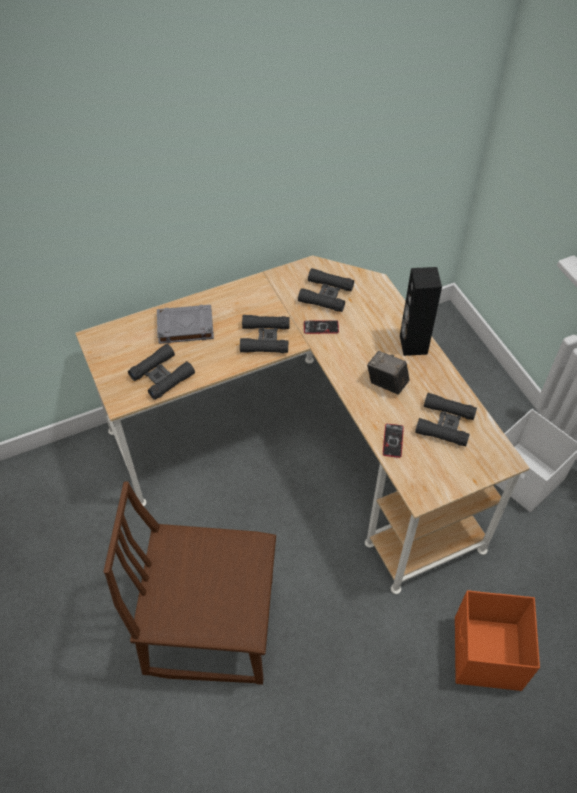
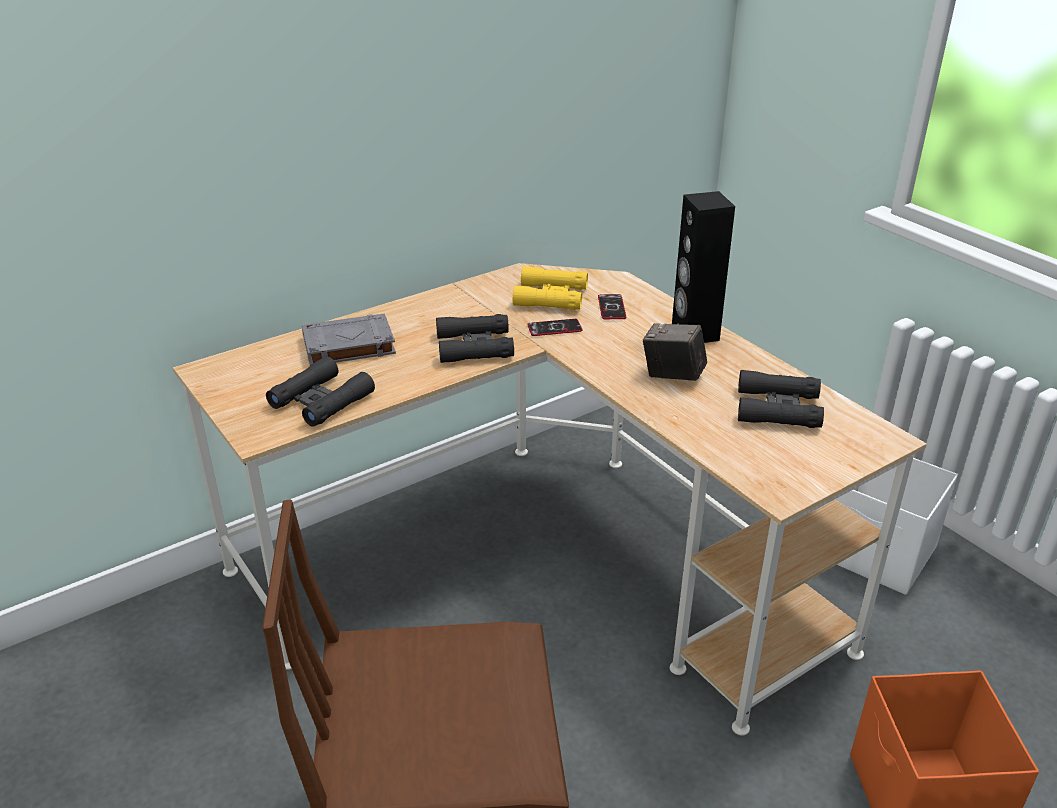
camera: 10 degrees left, 20 degrees down
(326, 294) = (551, 297): black binoculars -> yellow binoculars
(393, 441) = (708, 435): phone -> phone (611, 308)

